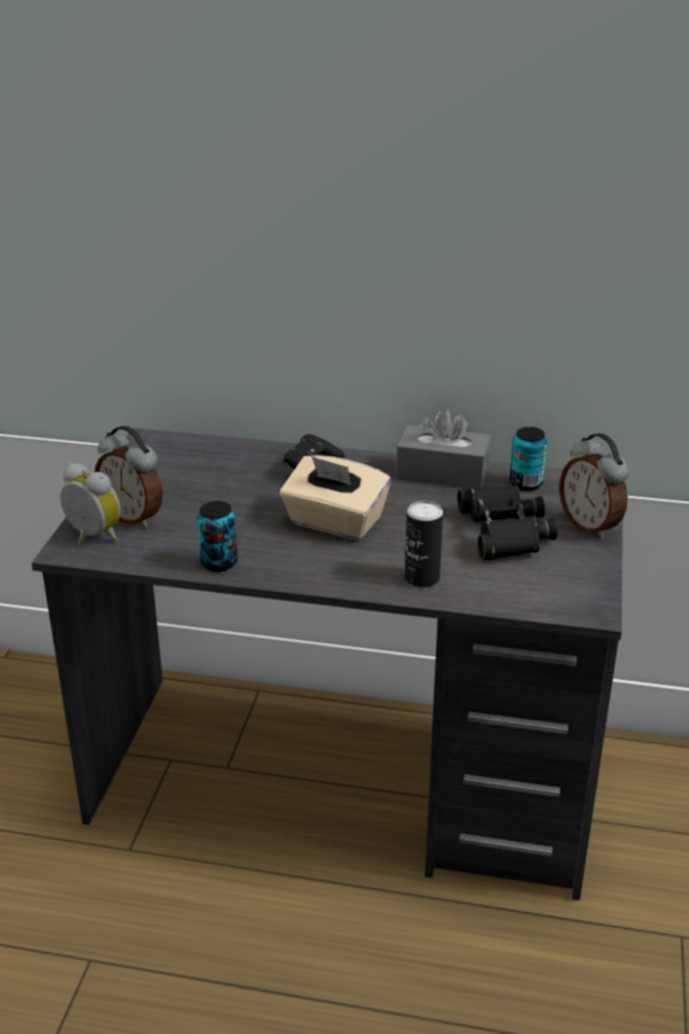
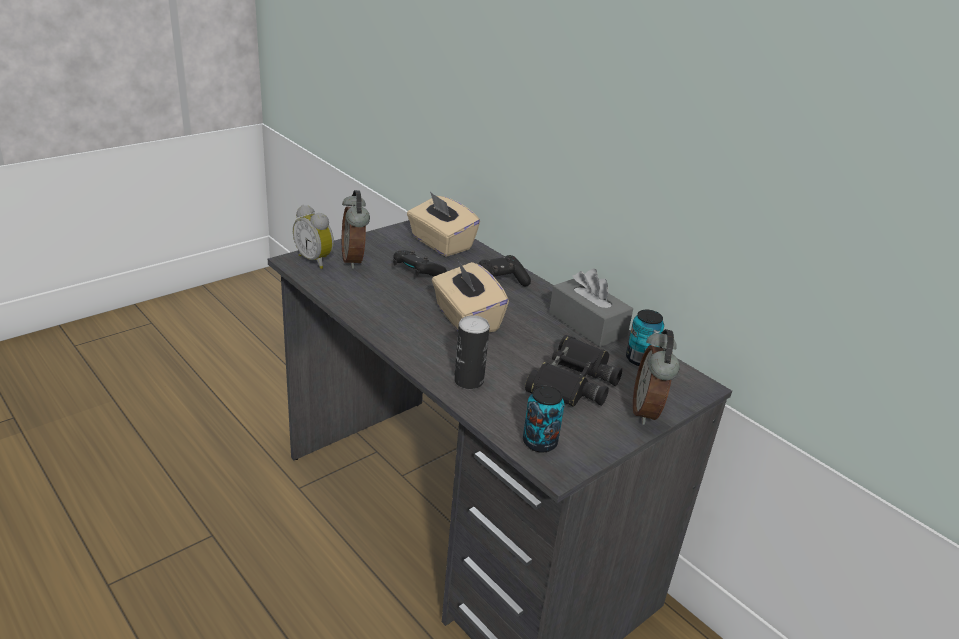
camera: 35 degrees right, 0 degrees up
(91, 538) = (316, 260): alarm clock -> alarm clock turned 150 degrees clockwise
(193, 457) = (440, 243): none -> beige tissue box
(219, 500) = (416, 274): none -> black game controller
(219, 563) = (361, 307): can -> can (539, 442)

